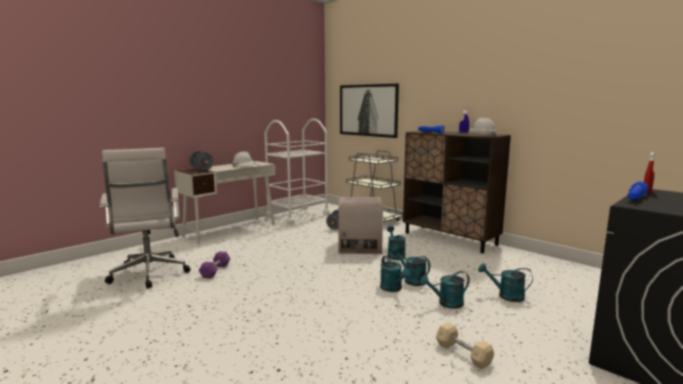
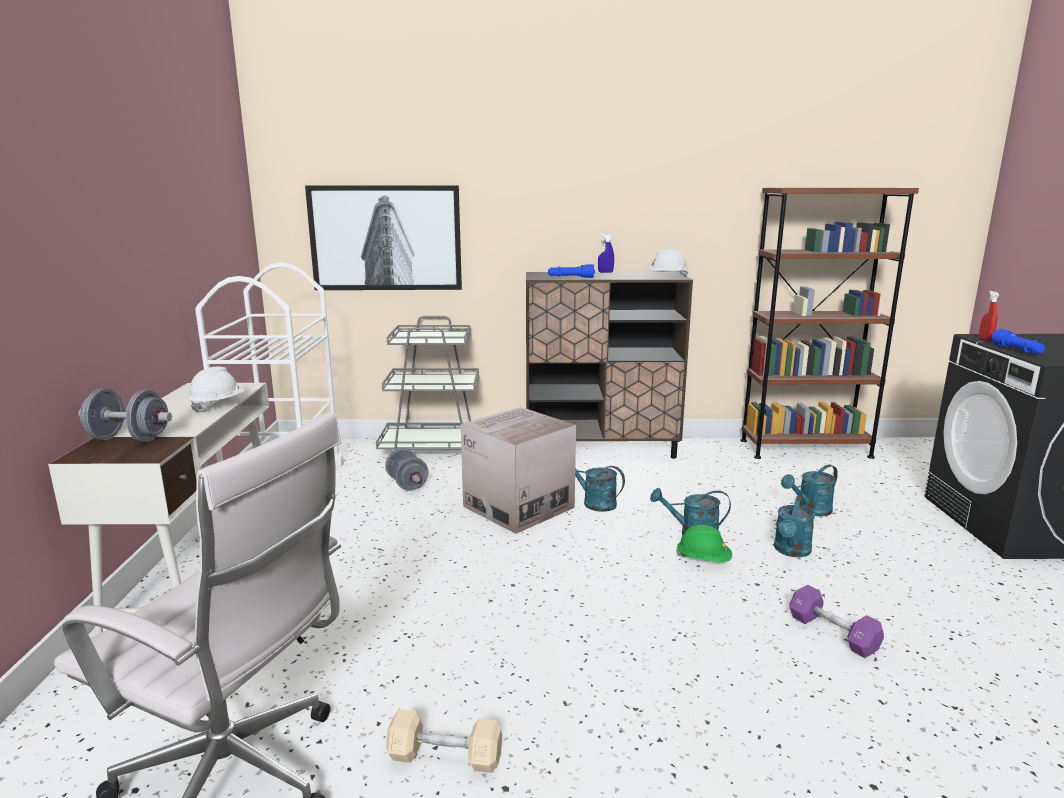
camera: 45 degrees left, 5 degrees up
(215, 271) = (381, 680): purple dumbbell -> purple dumbbell (832, 633)
(393, 289) = (703, 560): turquoise watering can -> green hard hat
(463, 354) = (933, 611): beige dumbbell -> beige dumbbell (445, 757)
(588, 274) = (805, 449): none -> brown bookcase

